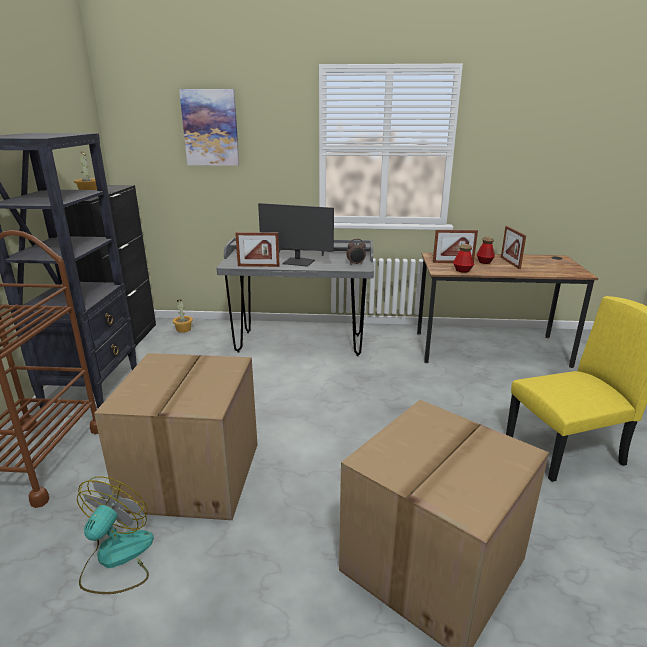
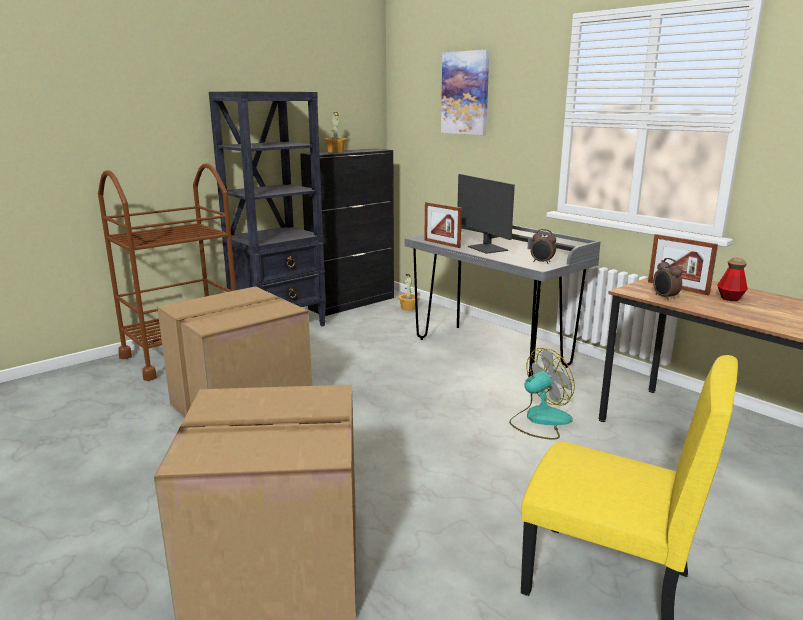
camera: 45 degrees right, 5 degrees down
(116, 559) = (129, 427): fan -> fan (539, 420)
(462, 270) = (664, 297): bottle -> alarm clock
(510, 263) = (772, 308): picture frame -> none

